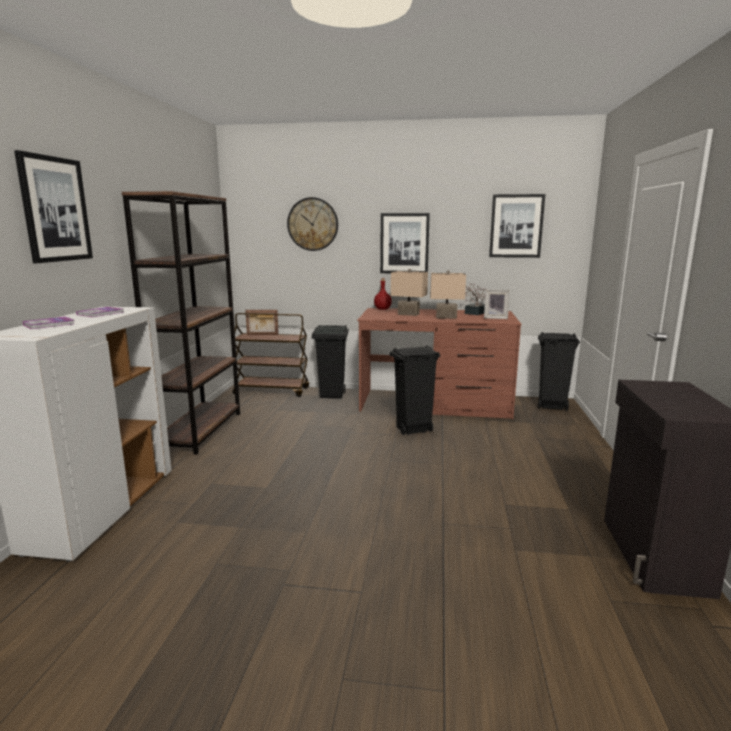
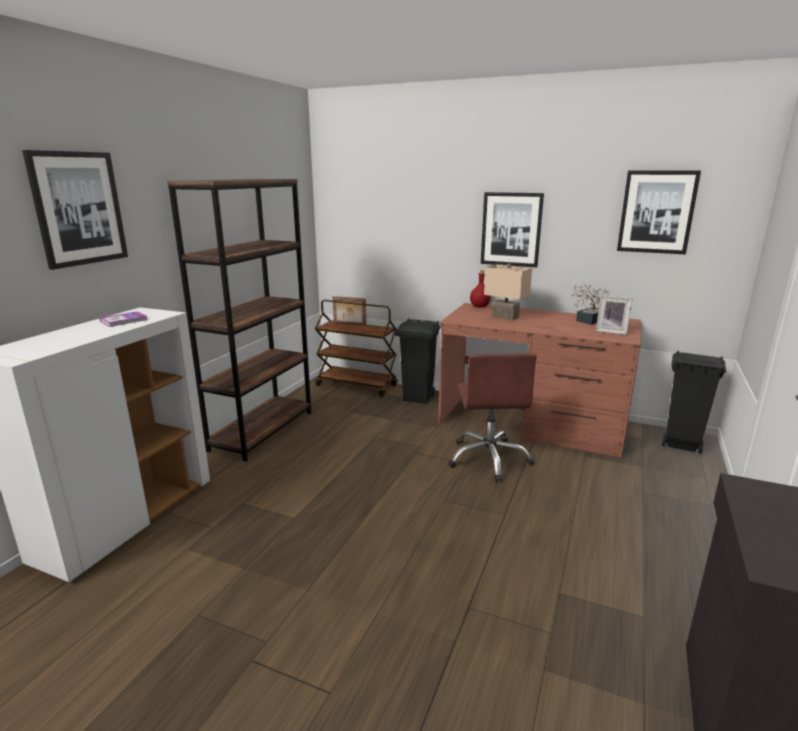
camera: 15 degrees right, 5 degrees up
(49, 324) = (56, 337): book -> none
(312, 224) = (407, 203): wall clock -> none
(412, 430) = (489, 458): black trash can -> brown office chair
(446, 317) = (547, 326): beige table lamp -> none

